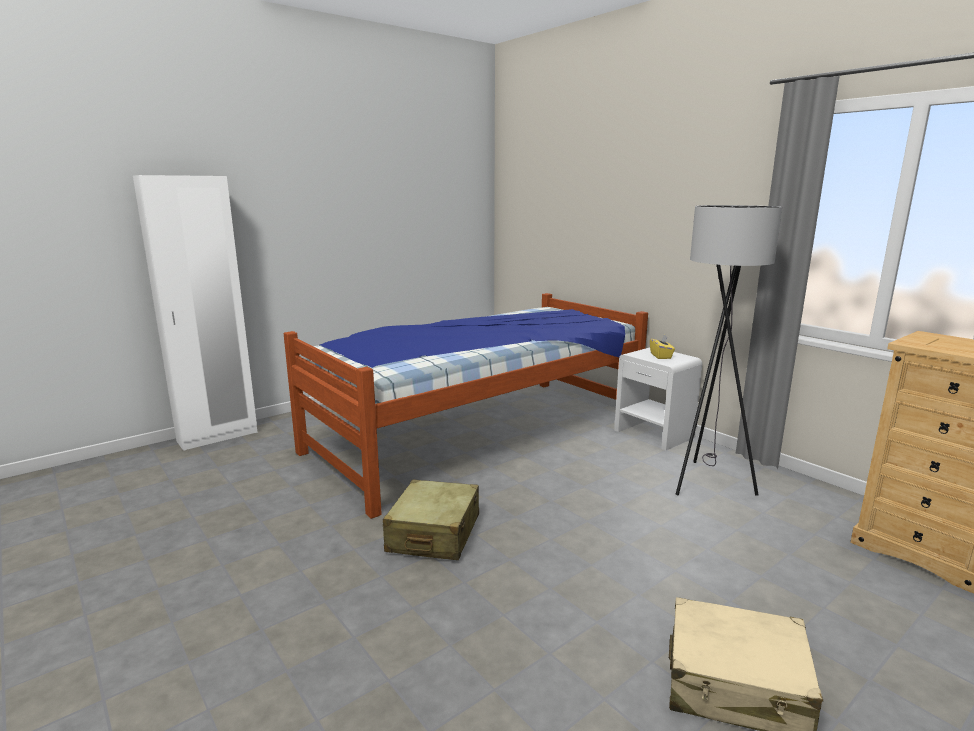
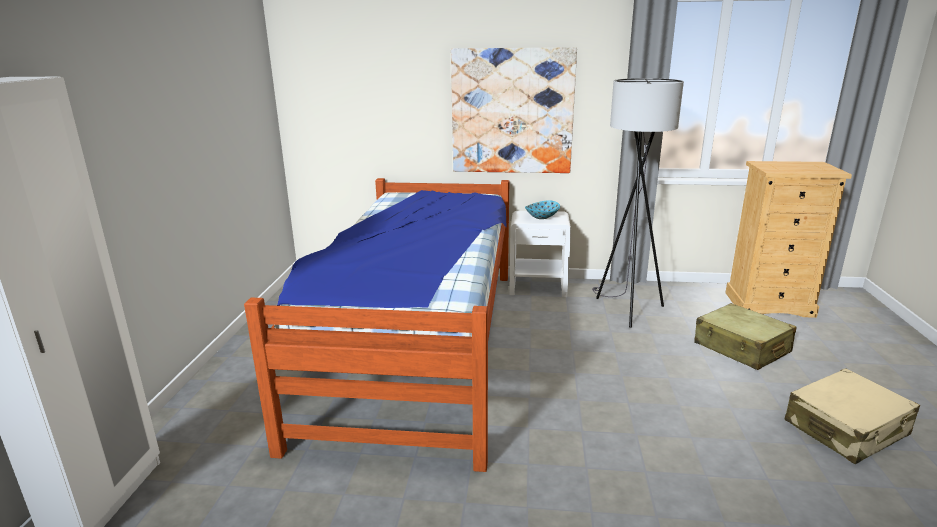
camera: 45 degrees left, 5 degrees up
(434, 534) = (556, 450): beige suitcase -> beige suitcase (741, 348)
(658, 240) = (512, 111): none -> picture
(661, 356) = (541, 217): yellow tissue box -> bowl

